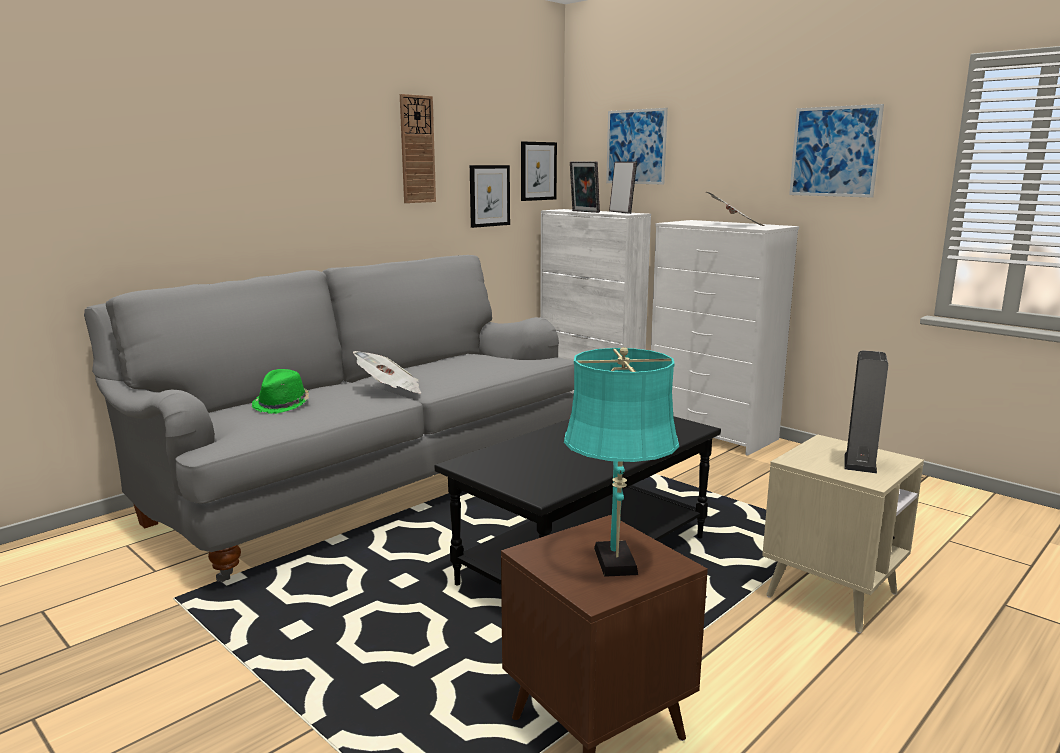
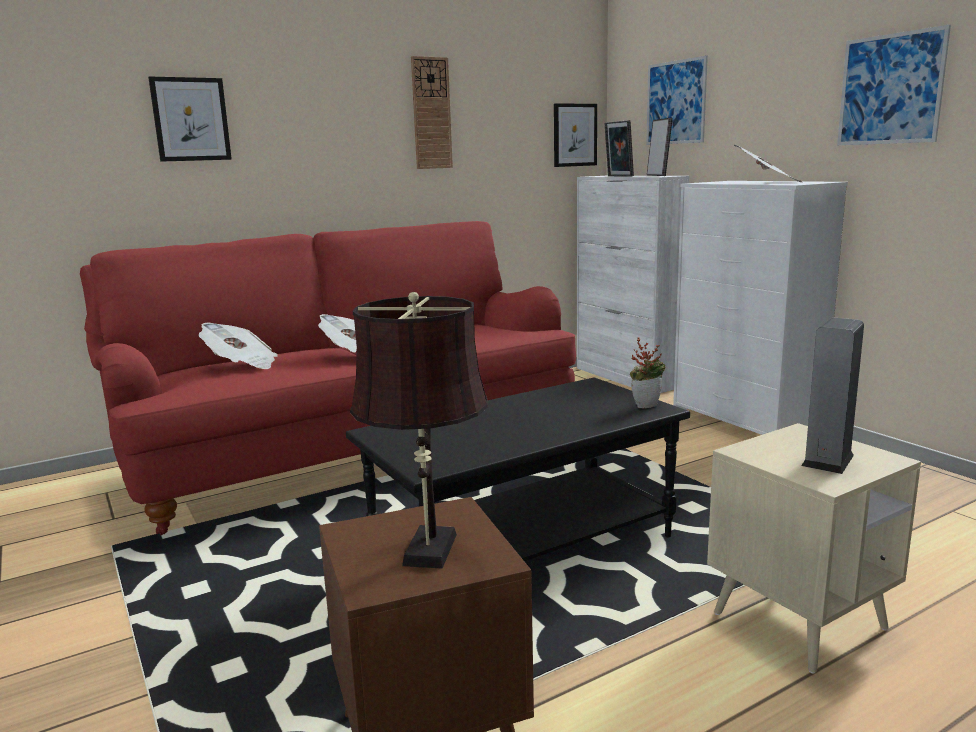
camera: 15 degrees right, 0 degrees up
(282, 405) = (242, 365): green hat -> newspaper
(366, 483) = (350, 451): grey sofa -> red sofa
(489, 196) = (516, 161): picture -> picture (191, 119)
(616, 564) = (428, 553): turquoise table lamp -> brown table lamp
(682, 425) = (646, 405): none -> potted plant

